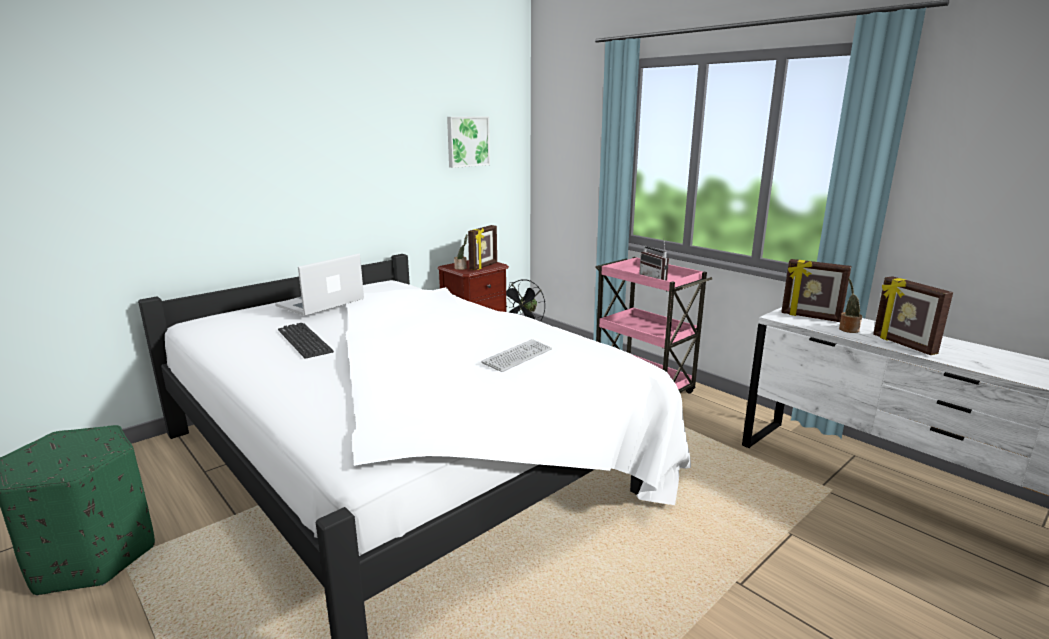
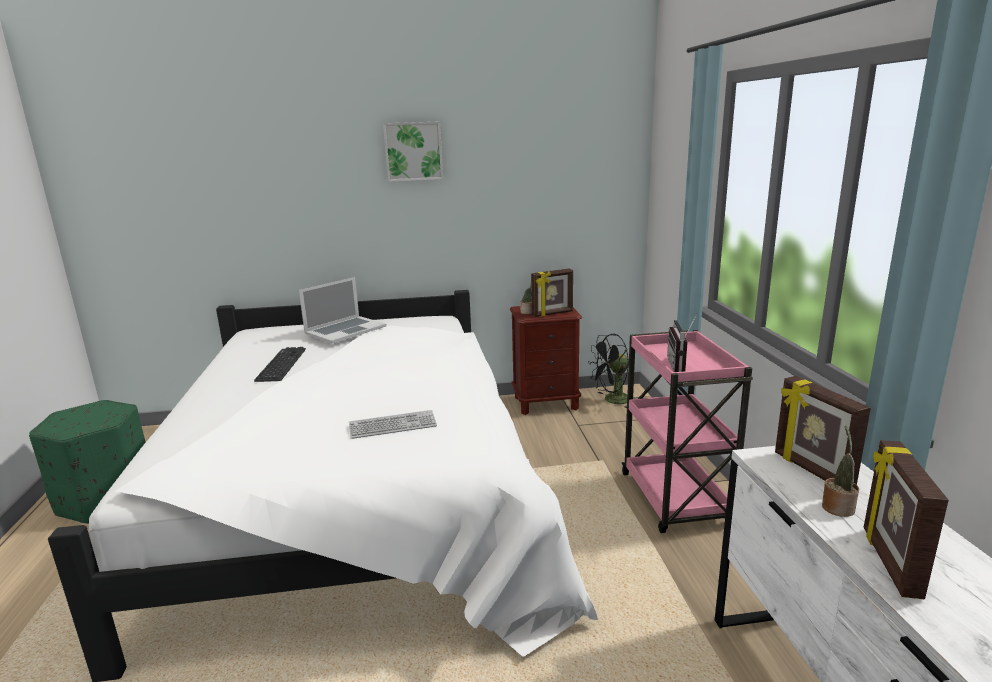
camera: 35 degrees right, 0 degrees up
(321, 302) = (345, 330): laptop -> laptop turned 150 degrees clockwise
(467, 141) = (556, 173): picture -> picture (413, 151)

